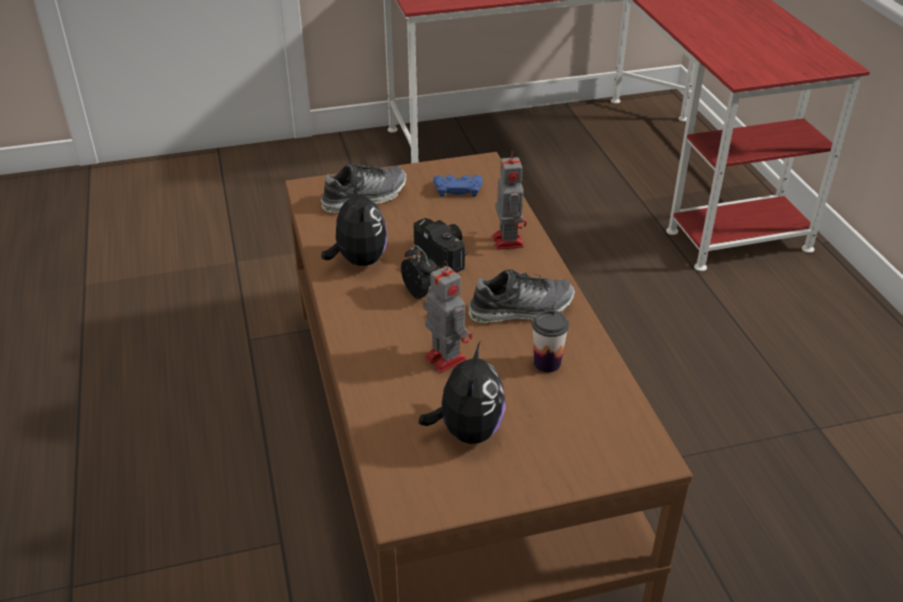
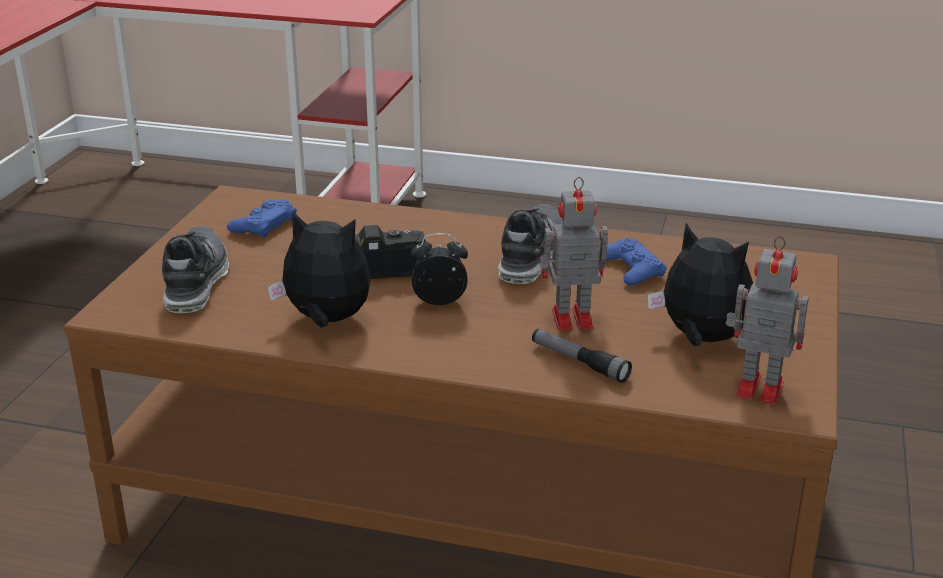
camera: 60 degrees left, 10 degrees down
(388, 381) = (579, 362): none -> flashlight
(507, 240) = (401, 228): toy robot -> toy robot (757, 387)
(547, 363) = (631, 269): cup -> blue game controller

